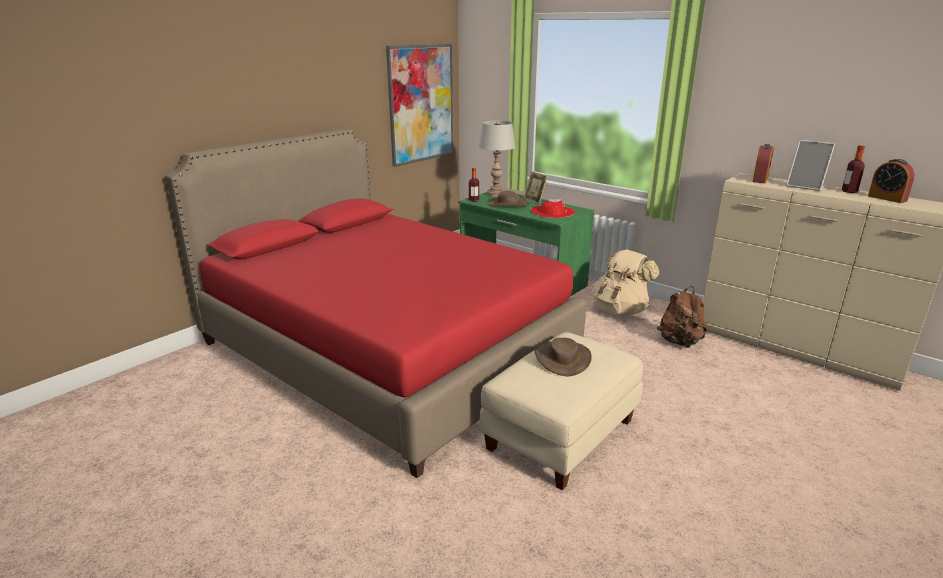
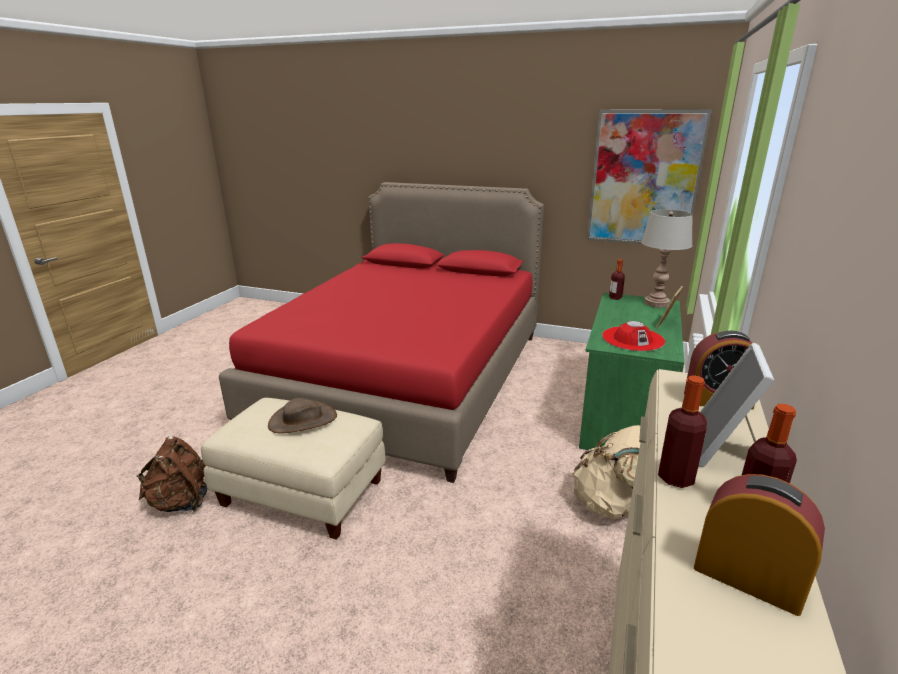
camera: 70 degrees right, 0 degrees up
(508, 204) = (625, 314): brown hat -> none
(680, 342) = (560, 575): brown backpack -> brown backpack (181, 502)
(829, 195) = (675, 477): none -> bottle
(887, 198) = (747, 578): alarm clock -> alarm clock turned 90 degrees clockwise

